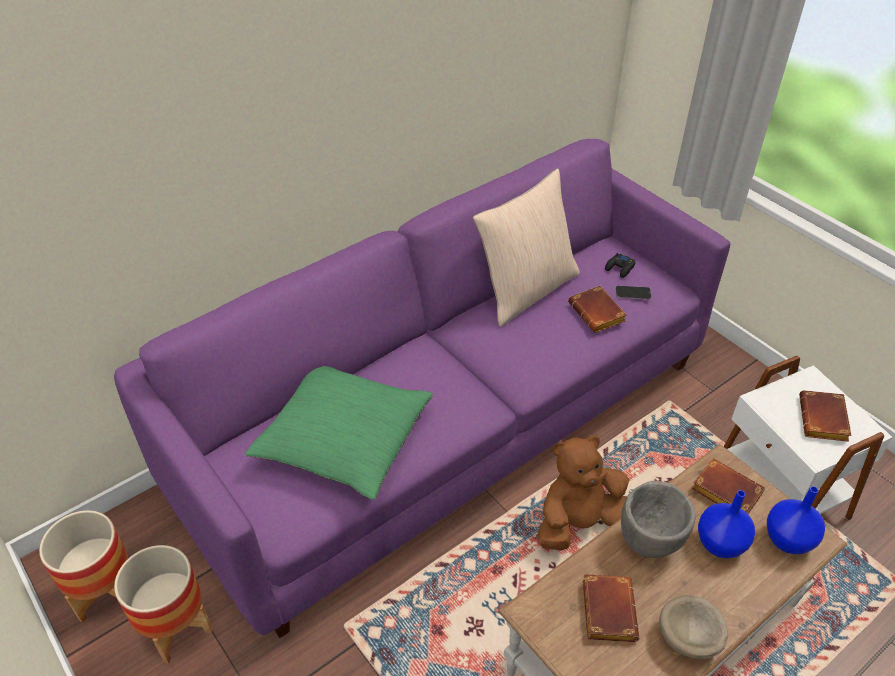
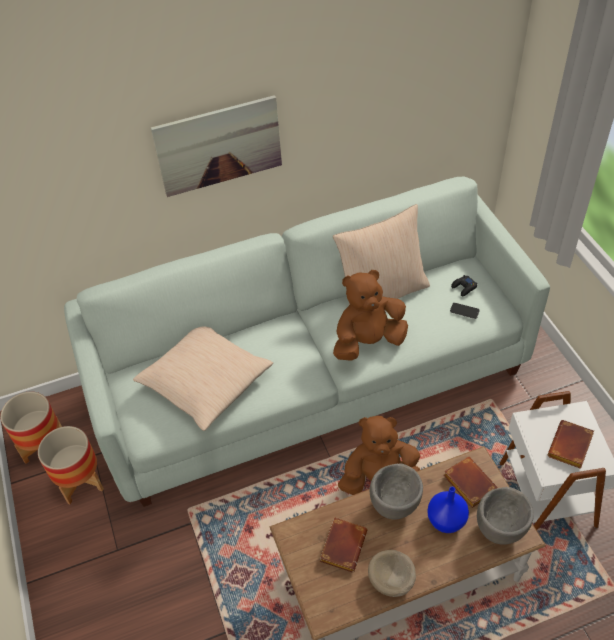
camera: 20 degrees right, 5 degrees up
(312, 114) = (219, 146): none -> picture
(343, 439) = (205, 381): green pillow -> beige pillow
(447, 423) = (311, 379): purple sofa -> white sofa
(535, 349) = (368, 342): none -> brown plush toy
(598, 314) = (429, 323): brown book -> none
(788, 539) = (500, 530): blue vase -> grey bowl

